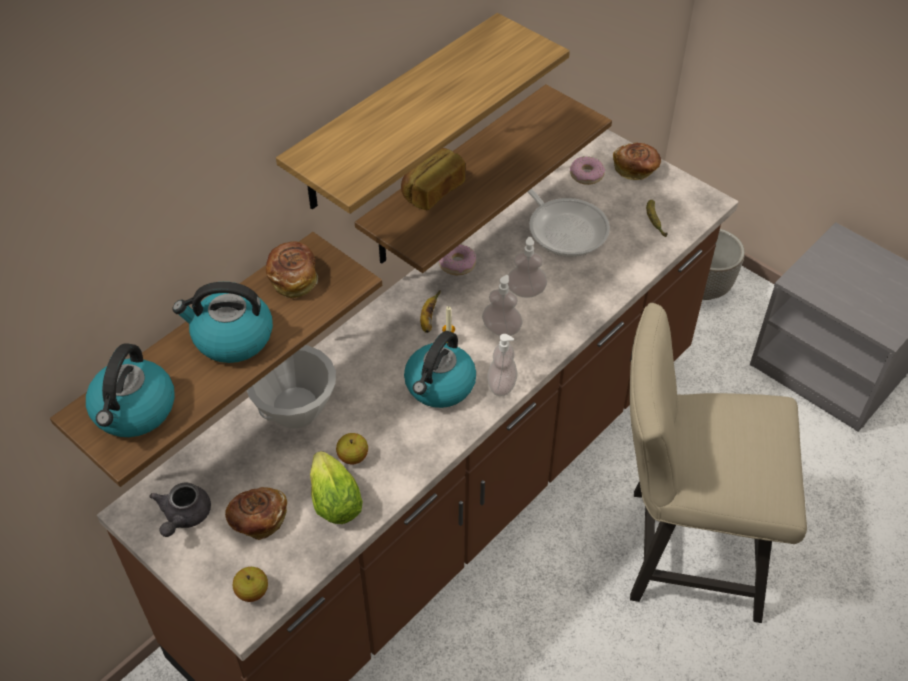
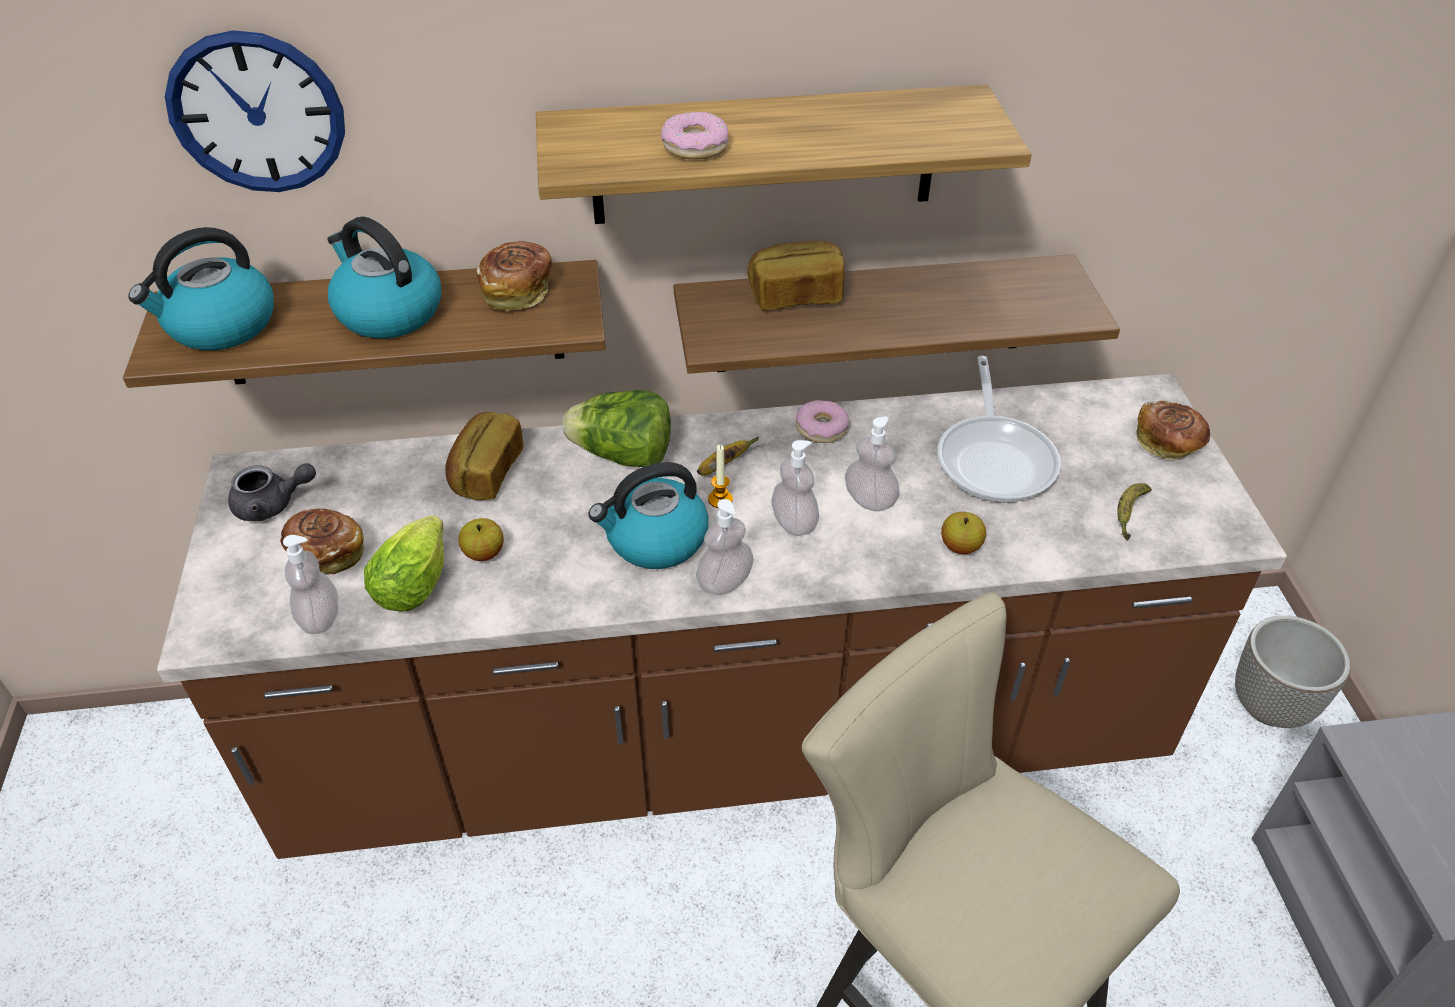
camera: 40 degrees right, 5 degrees down
(115, 251) = (257, 113): none -> wall clock
(183, 517) = (272, 505): grey teapot -> grey teapot turned 150 degrees counterclockwise
(252, 591) = (238, 617): apple -> apple (960, 546)
(295, 410) = (485, 472): white bowl -> bread
(303, 557) = (320, 618): none -> soap dispenser
(365, 349) = (623, 456): none -> lettuce
(586, 175) = (1091, 417): donut -> donut (695, 146)

